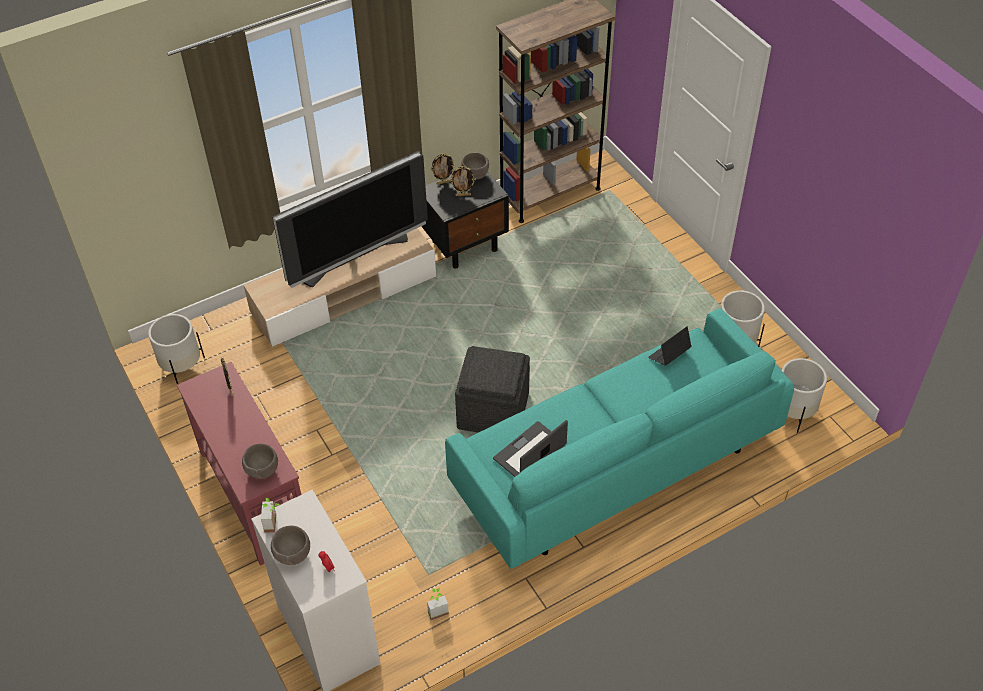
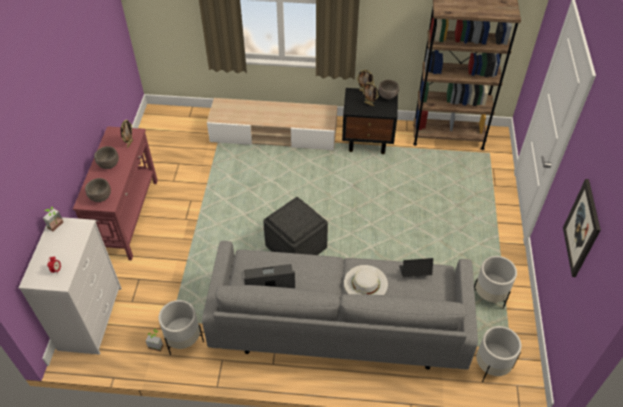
camera: 35 degrees right, 0 degrees up
(182, 367) = (157, 128): white planter -> white planter (184, 340)
(292, 554) = (47, 250): brown bowl -> brown bowl (108, 164)
(355, 257) = (286, 112): television -> none
(614, 464) = (339, 324): turquoise sofa -> grey sofa
(631, 394) = (365, 283): none -> white hat
(835, 210) = (582, 228): none -> picture

